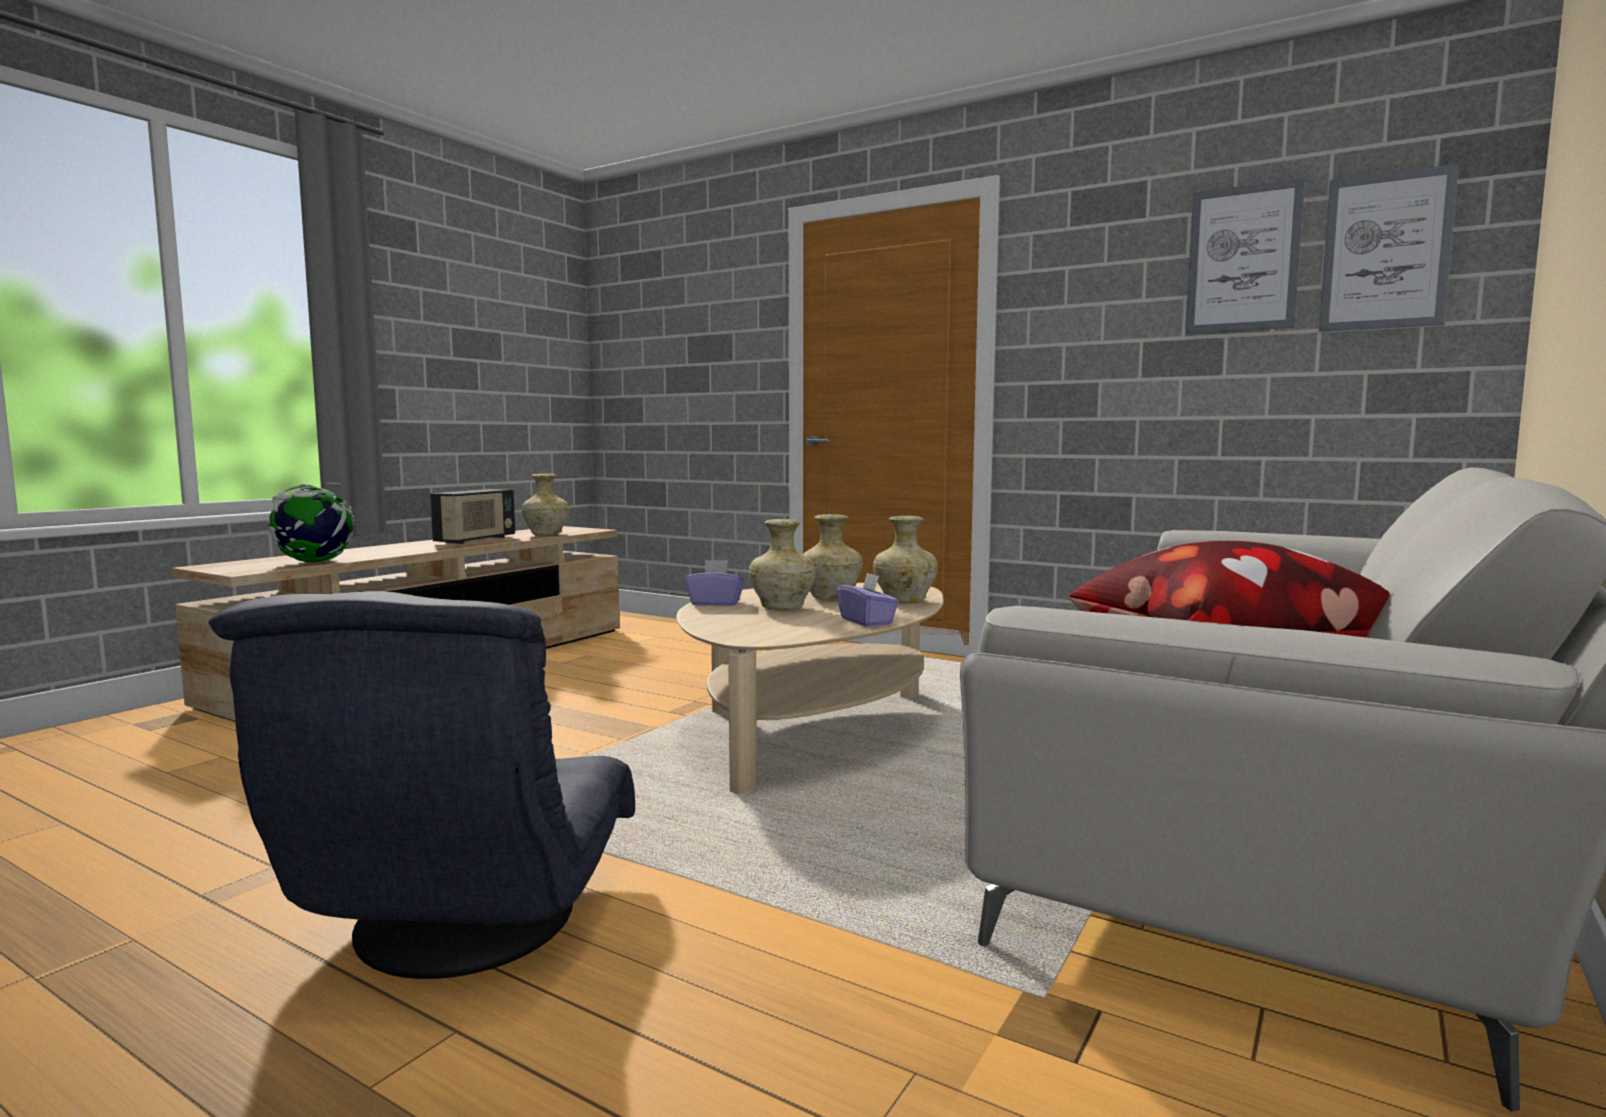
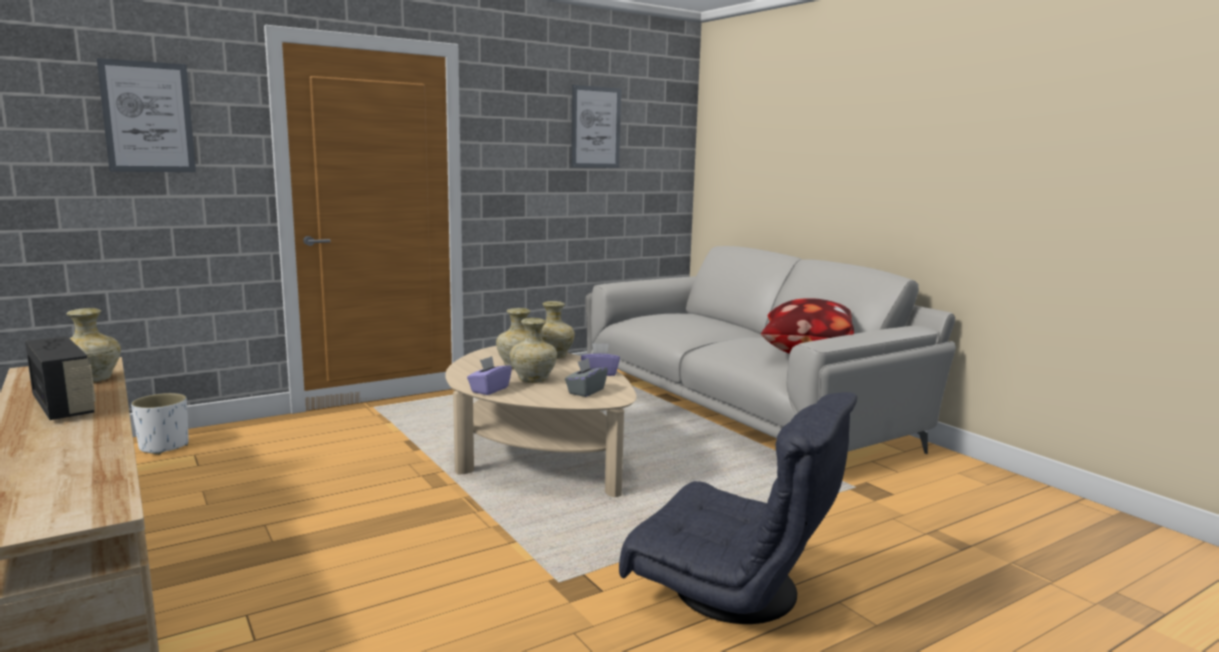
camera: 65 degrees left, 5 degrees up
(314, 562) = (99, 478): globe -> none
(663, 627) = (164, 446): none -> white planter
(767, 627) = (585, 391): none -> grey tissue box
(1385, 251) = (650, 133): picture -> picture (148, 117)

